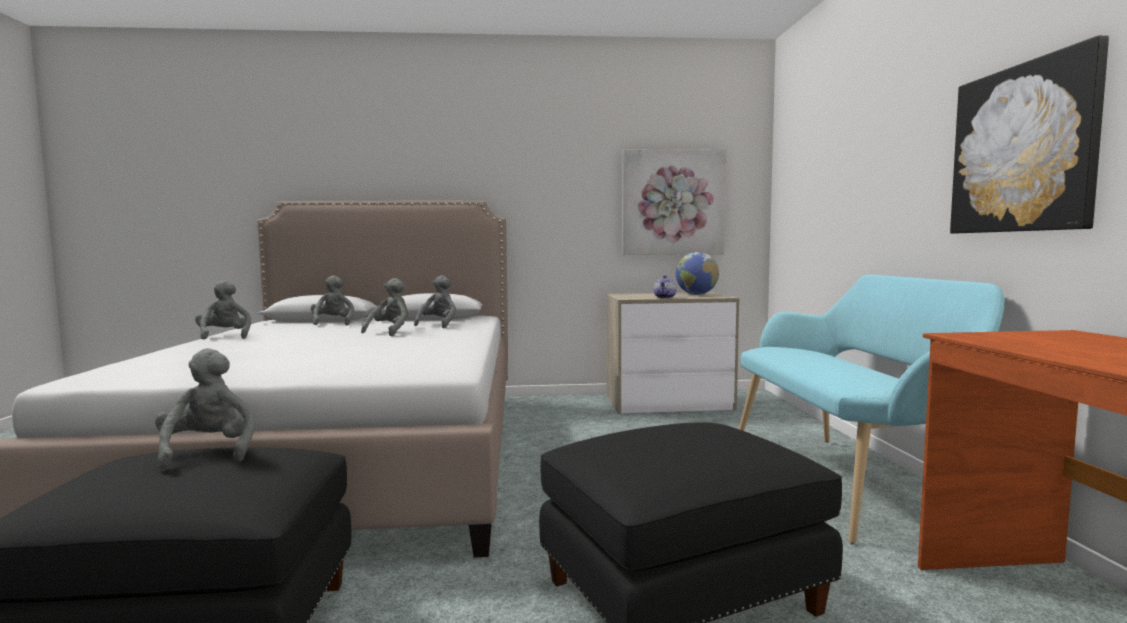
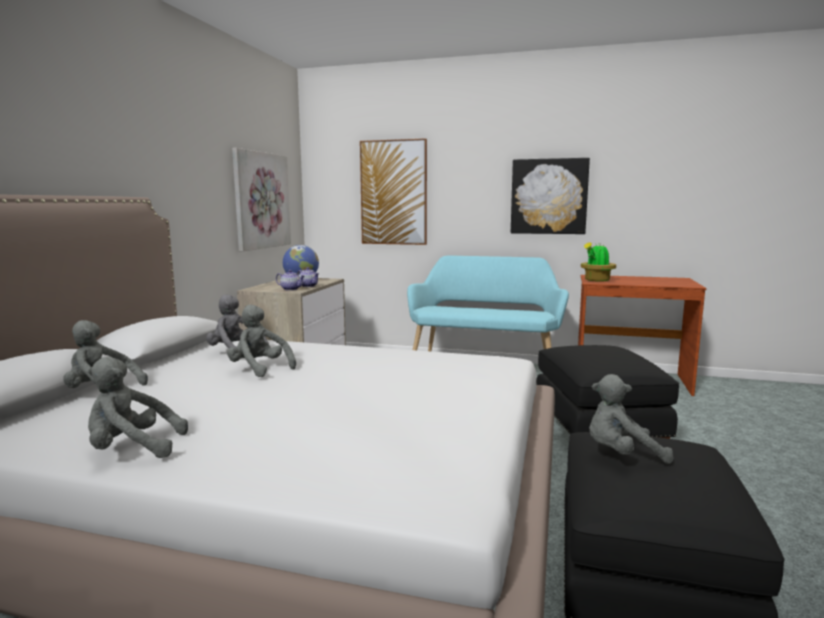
camera: 70 degrees left, 5 degrees up
(636, 297) = (291, 289): none -> teapot
(833, 179) = (394, 193): none -> picture
(1000, 336) = (596, 280): none -> potted plant

